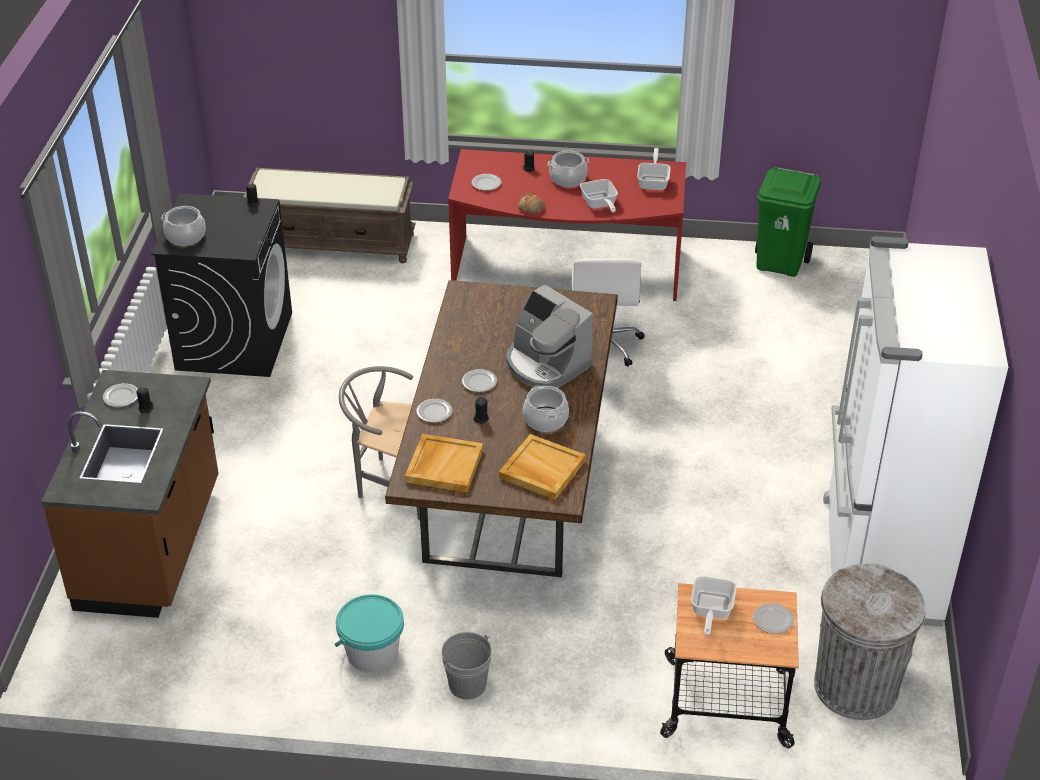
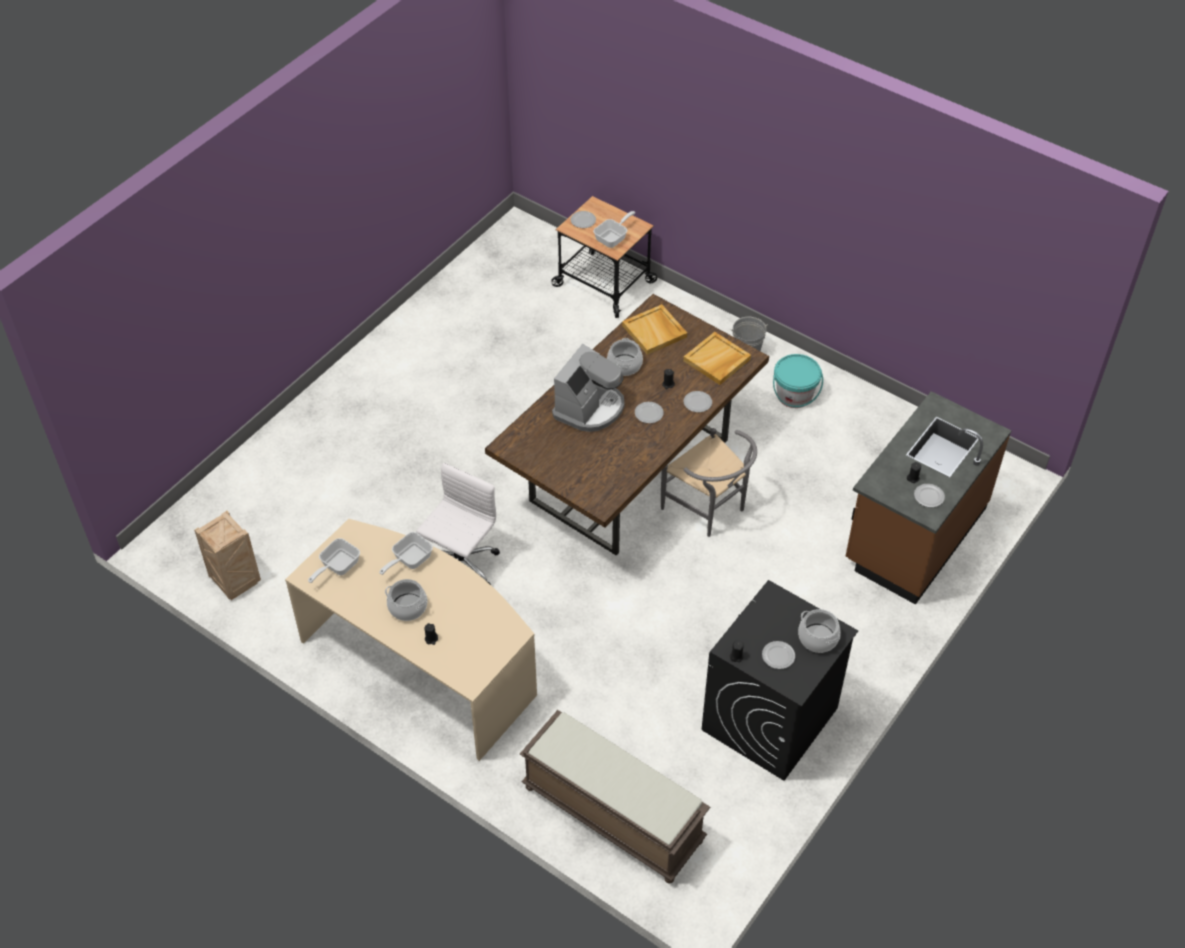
camera: 150 degrees left, 10 degrees up
(486, 183) = (485, 636): plate -> plate (778, 656)
(530, 208) = (471, 584): bread -> none
(546, 364) = (590, 408): coffee machine -> coffee machine turned 45 degrees clockwise
(566, 271) = (422, 663): red desk -> beige desk
(599, 205) = (409, 560): frying pan -> frying pan turned 150 degrees counterclockwise
(780, 263) = (234, 582): green trash can -> crate
(856, 687) = (525, 262): grey trash can -> none
(877, 561) = (438, 318): white fridge -> none

